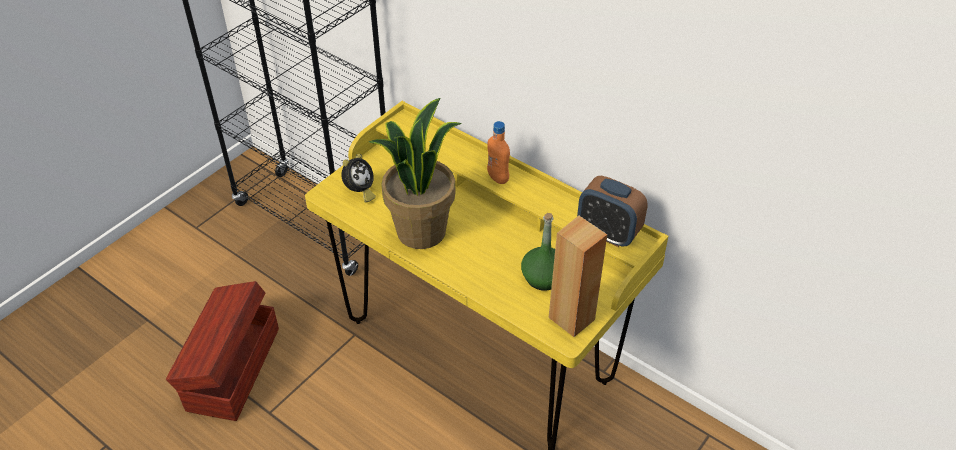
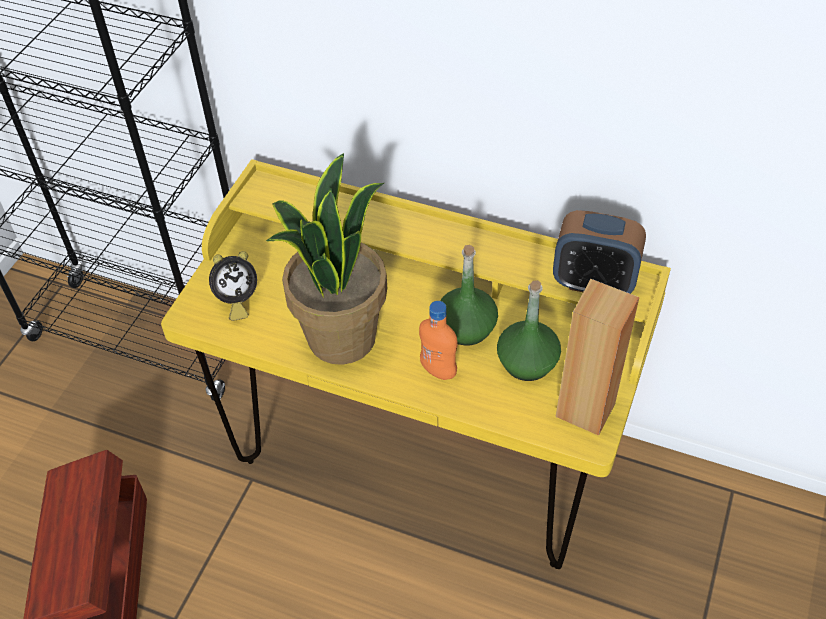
camera: 15 degrees left, 5 degrees up
(359, 192) = (236, 301): alarm clock -> alarm clock turned 45 degrees clockwise
(498, 178) = (422, 239): orange bottle -> orange bottle (438, 370)
(510, 245) = (466, 328): none -> green bottle

